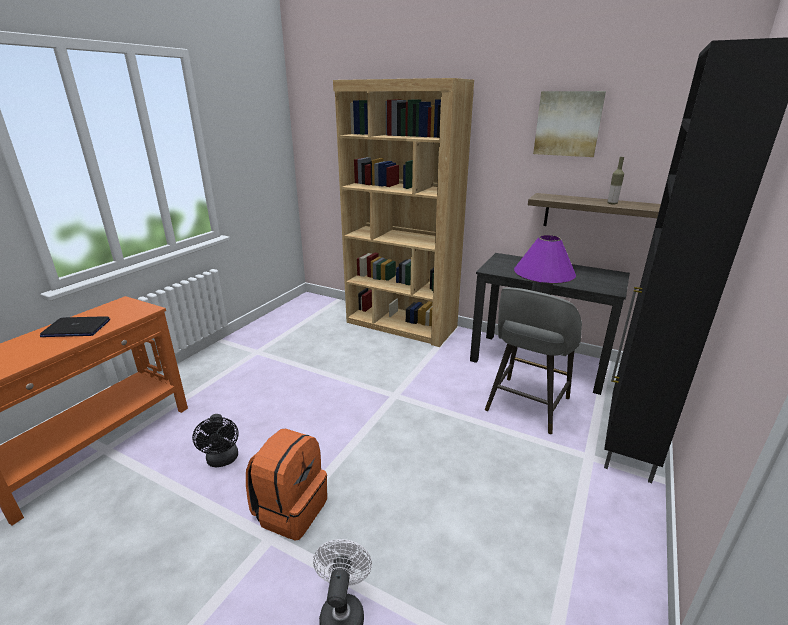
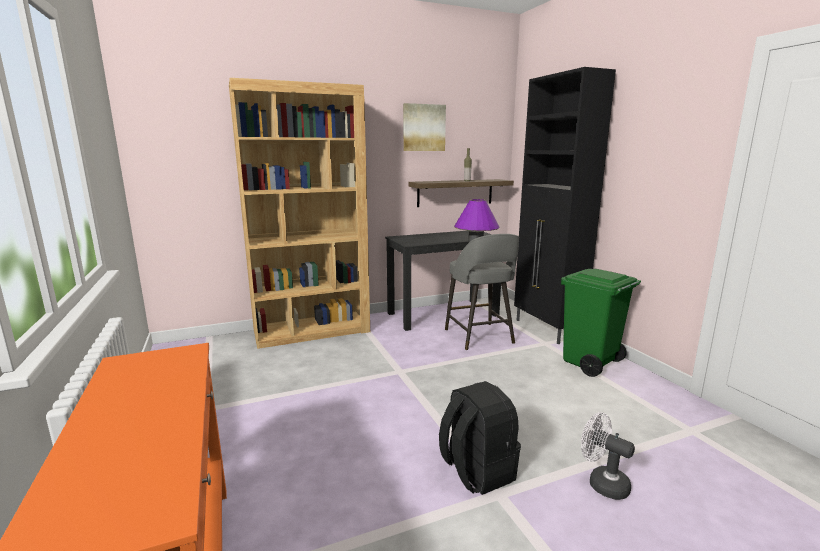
camera: 50 degrees left, 10 degrees down
(76, 328) = (140, 399): laptop -> none
(223, 460) = (360, 491): black fan -> none
(290, 509) = (476, 471): orange backpack -> black backpack
(595, 515) = (590, 363): none -> green trash can

